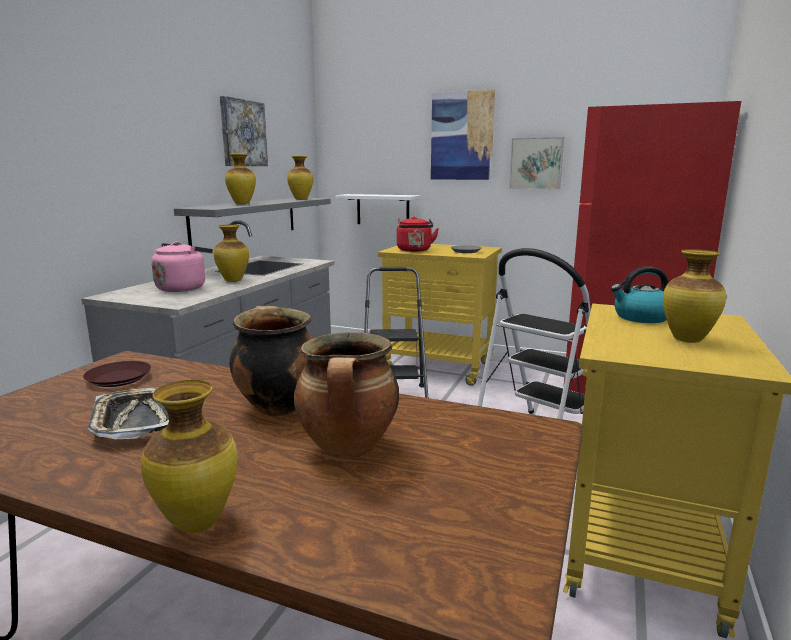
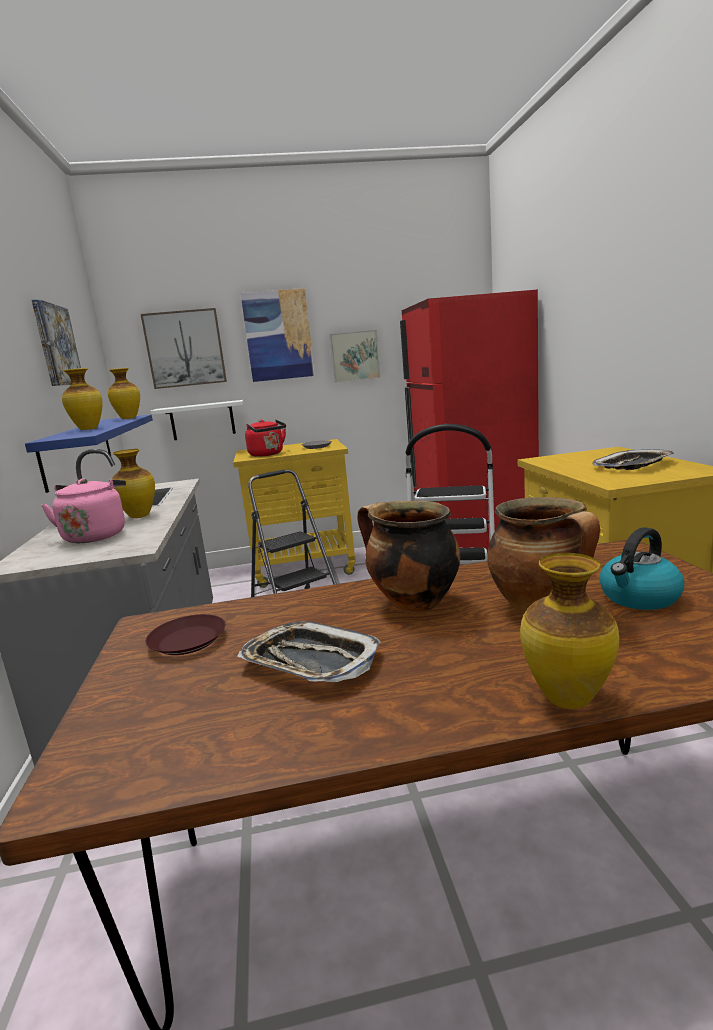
camera: 30 degrees left, 0 degrees up
(246, 220) = (78, 450): grey shelf -> blue shelf
(378, 142) = (185, 349): none -> picture
(640, 317) = (572, 460): kettle -> kettle (639, 598)
(687, 340) = (633, 465): vase -> tray

